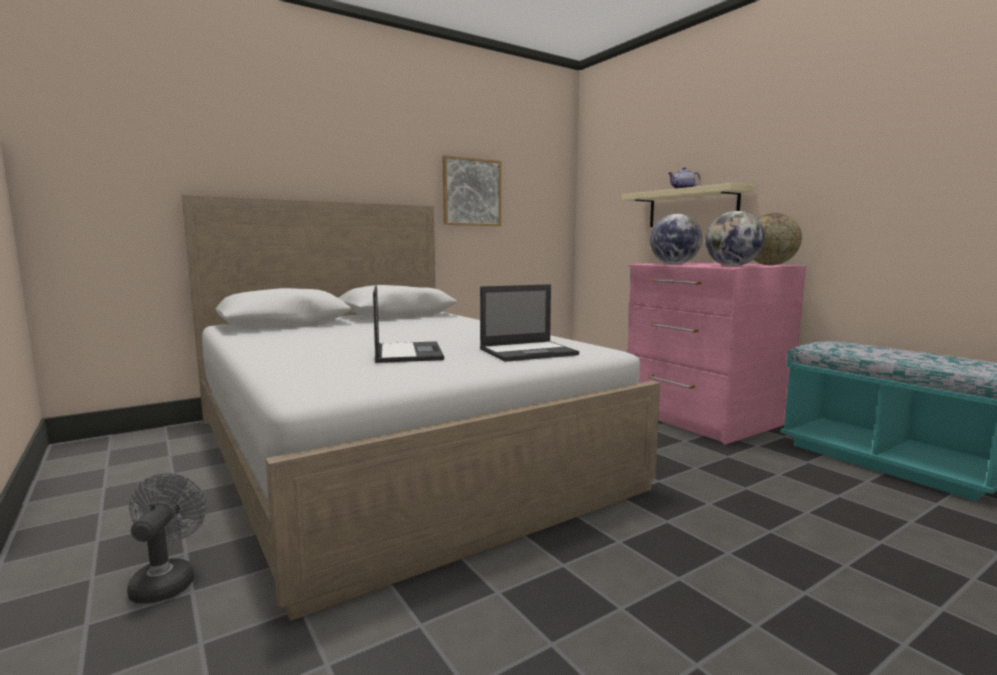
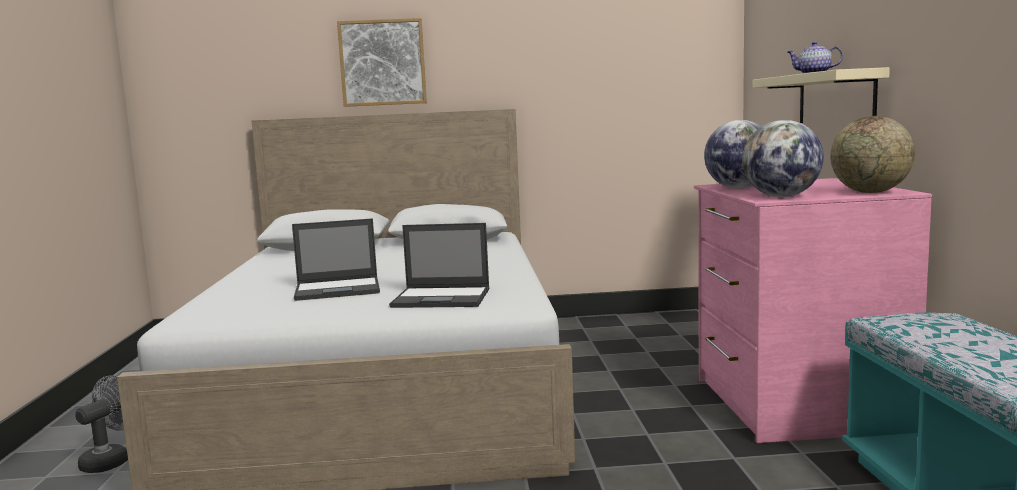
camera: 30 degrees right, 0 degrees up
(407, 353) = (339, 289): laptop -> laptop turned 60 degrees clockwise
(471, 192) = (573, 86): picture -> picture (382, 62)

